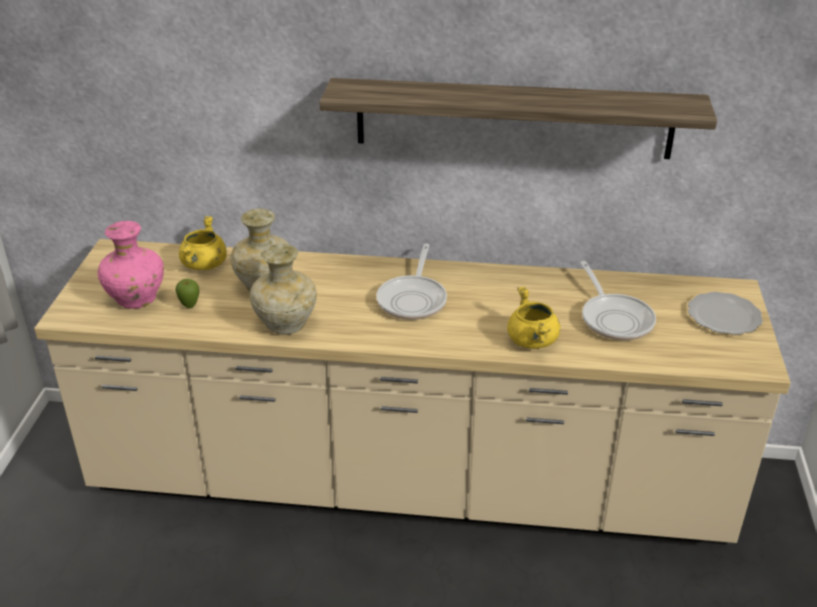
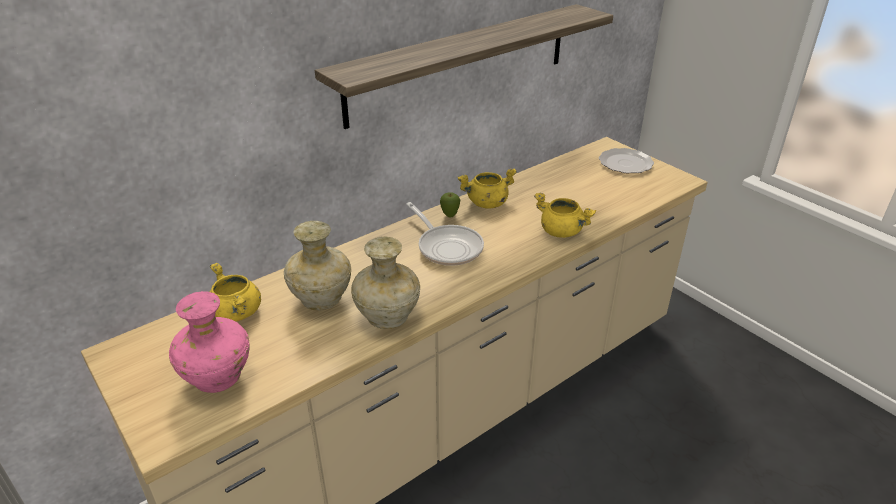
camera: 45 degrees left, 0 degrees up
(190, 306) = (280, 353): apple -> apple (450, 216)
(508, 282) = (487, 203): none -> yellow cooking pot
(614, 318) = (579, 193): frying pan -> none

